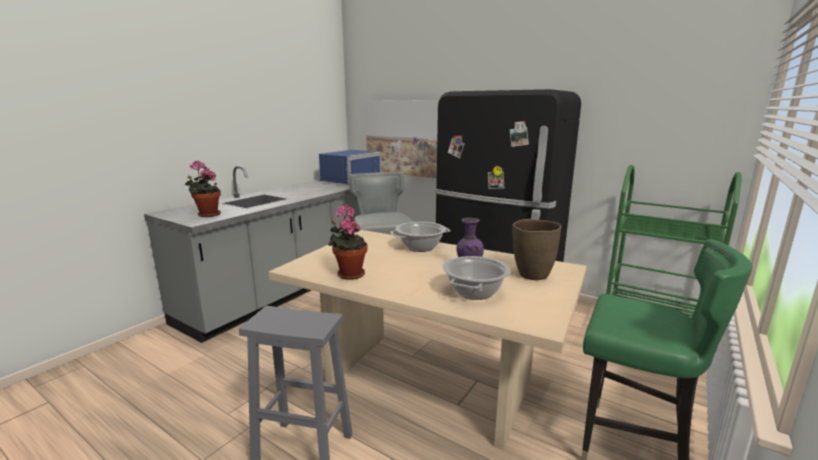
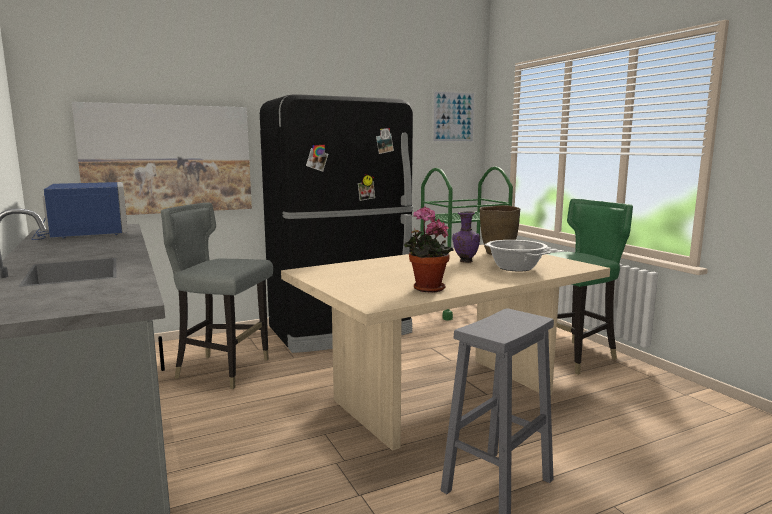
camera: 60 degrees left, 5 degrees down
(207, 215) = (99, 295): potted plant -> none
(420, 247) = (386, 263): cooking pot -> none
(701, 101) = (453, 117): none -> picture

